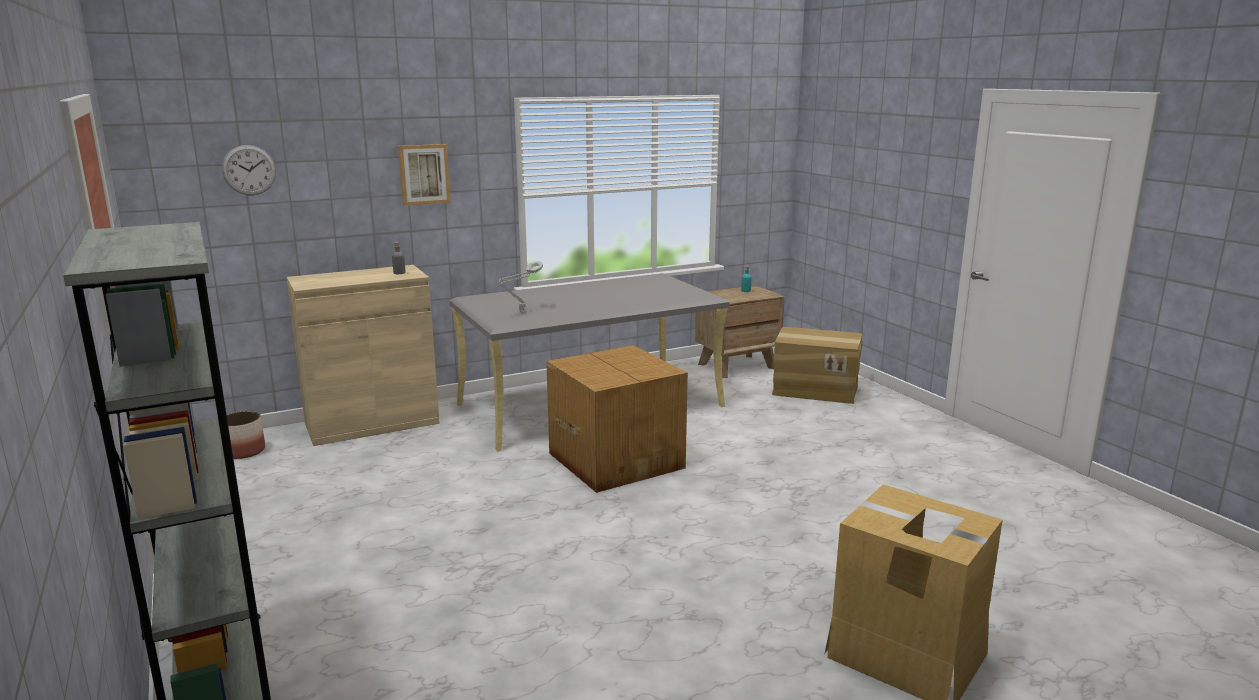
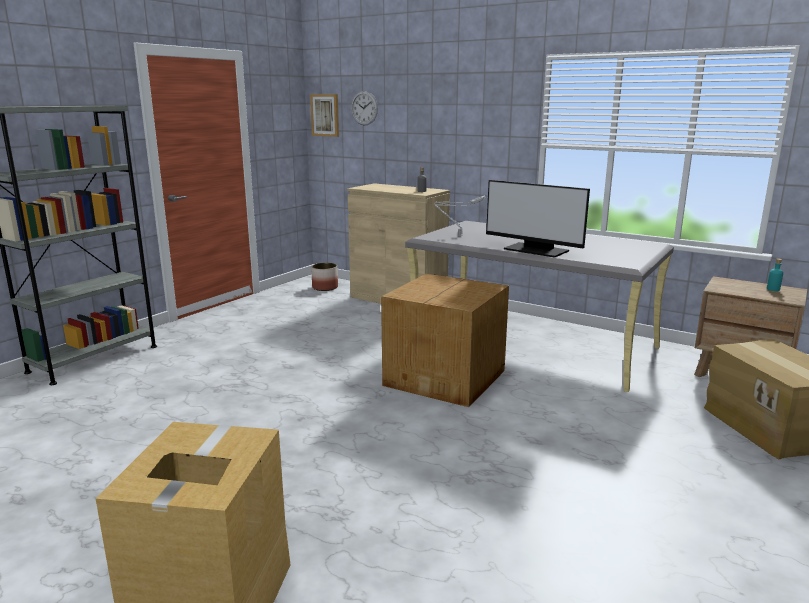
camera: 60 degrees right, 0 degrees up
(424, 174) = (467, 119): picture -> picture (325, 115)
(622, 305) = (535, 250): none -> monitor

